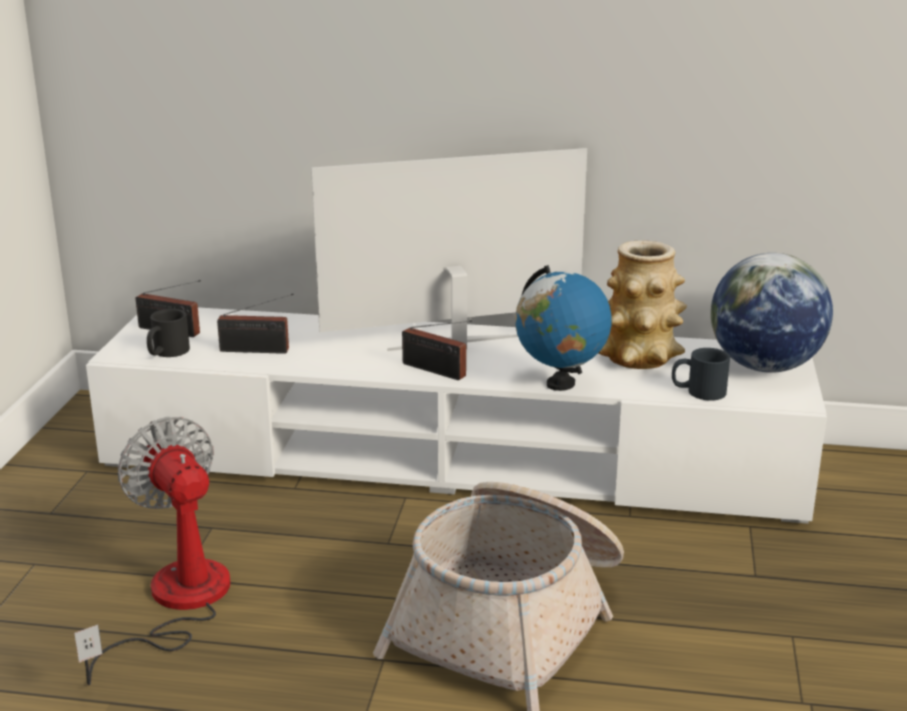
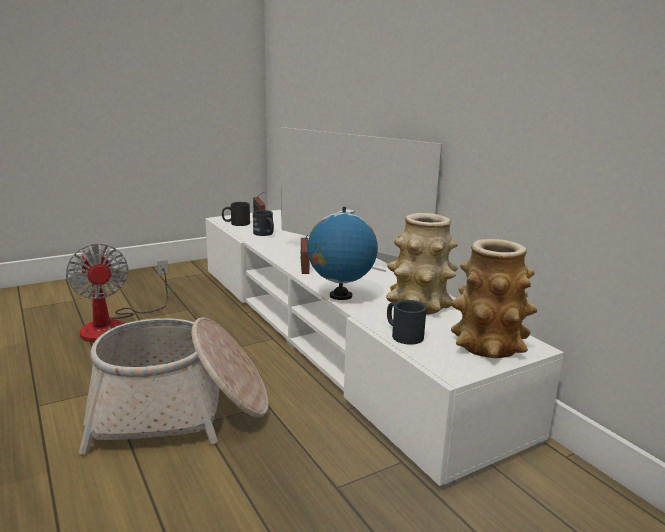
camera: 50 degrees right, 5 degrees down
(175, 604) = (115, 325): fan -> fan turned 135 degrees clockwise
(258, 350) = (265, 234): radio -> black mug
(764, 366) = (488, 345): globe -> vase

